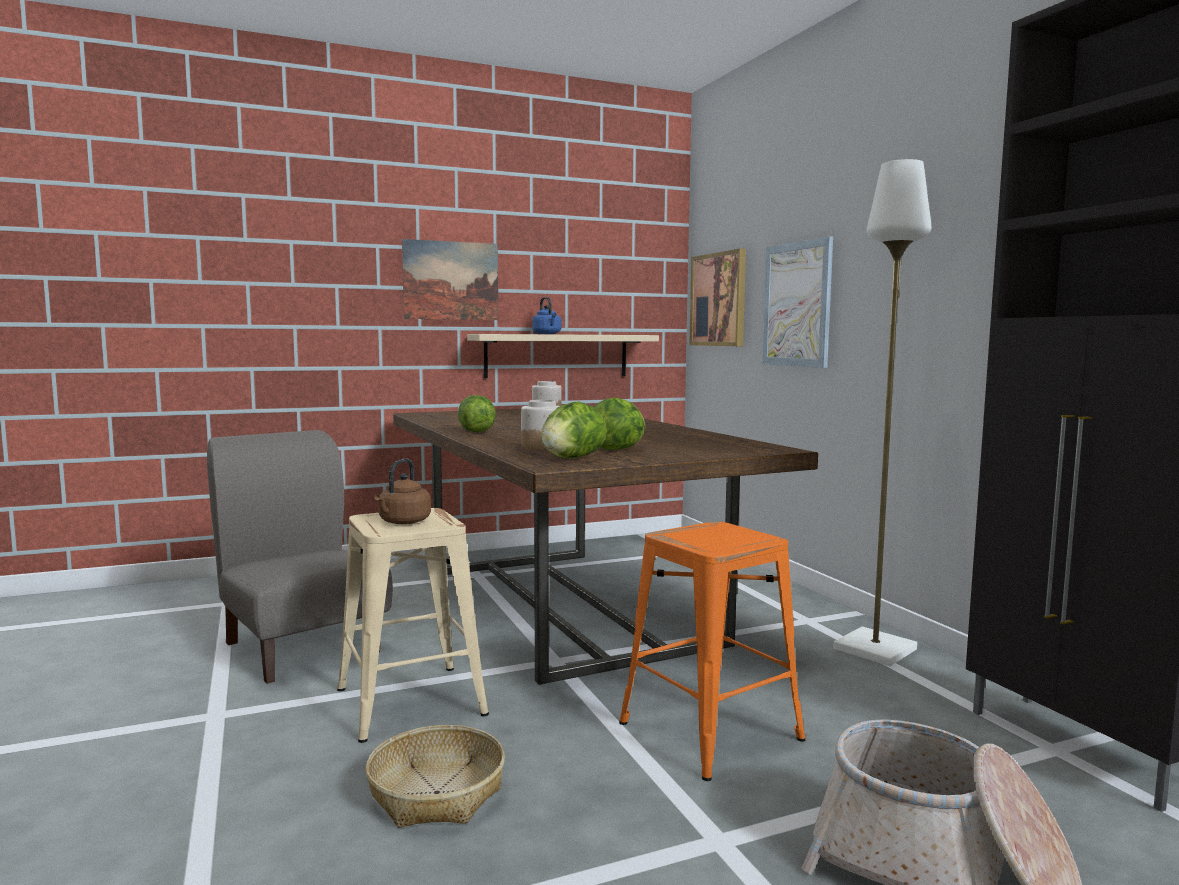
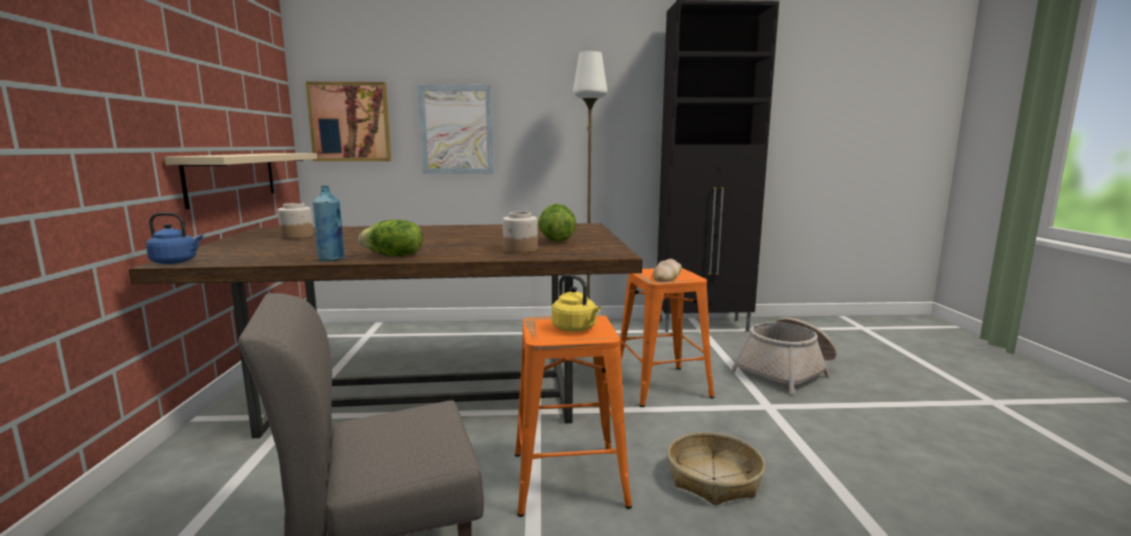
camera: 70 degrees left, 5 degrees up
(403, 522) = (576, 329): brown kettle -> yellow kettle
(408, 702) = (568, 479): beige stool -> orange stool
(447, 426) = (331, 259): none -> blue bottle
(451, 280) = (140, 87): picture -> none
(547, 334) = (244, 154): blue kettle -> blue kettle (176, 262)
(571, 458) = (587, 249): lettuce -> none
(713, 537) = (667, 275): none -> bread

